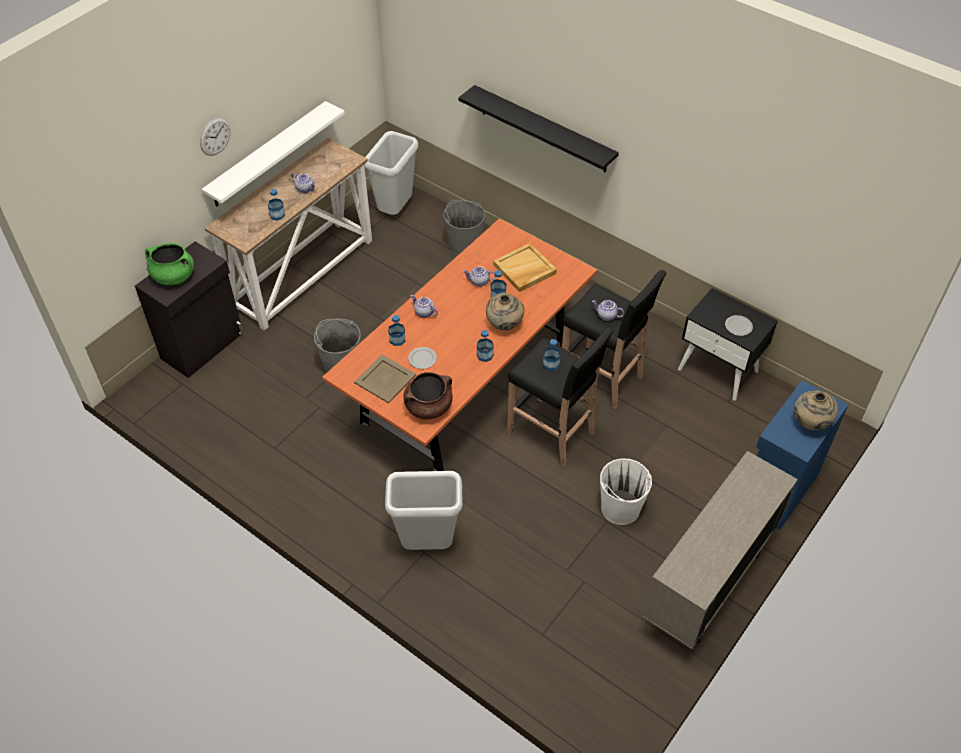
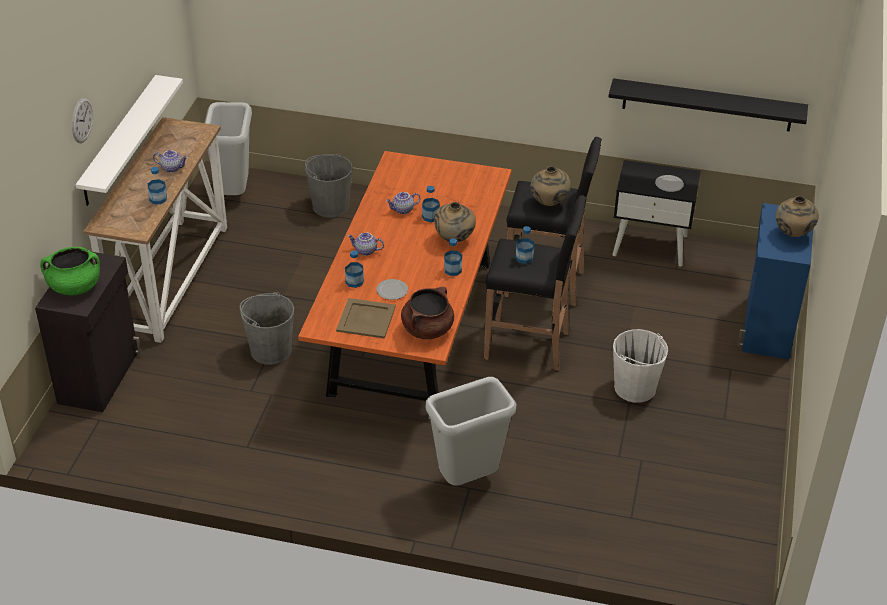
camera: 25 degrees left, 10 degrees down
(524, 269) = (441, 187): beige tray -> none
(543, 129) = (407, 46): black shelf -> black shelf (707, 105)
(606, 316) = (549, 204): teapot -> beige vase
(707, 586) = (755, 425): beige cabinet -> none

